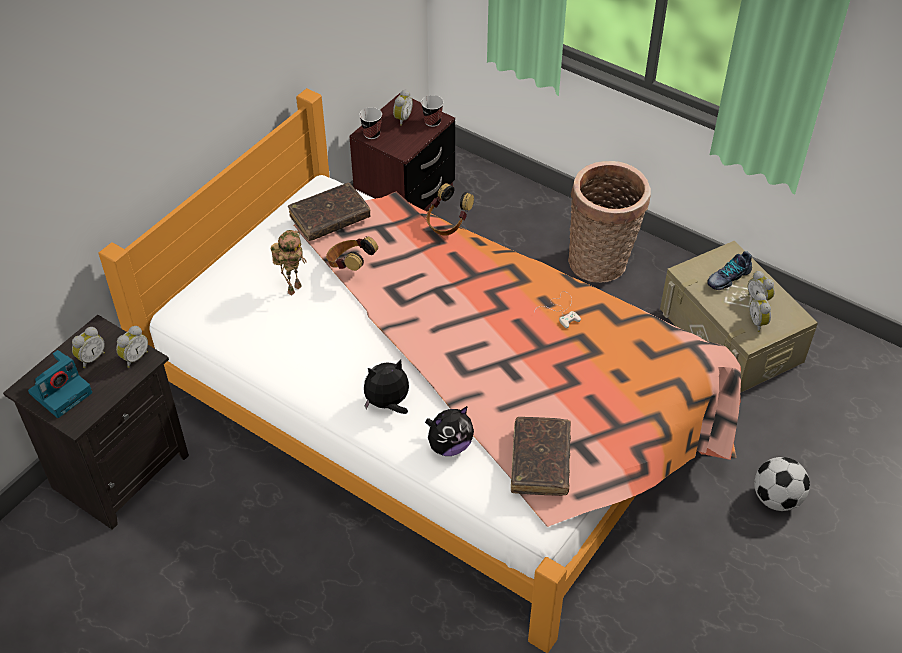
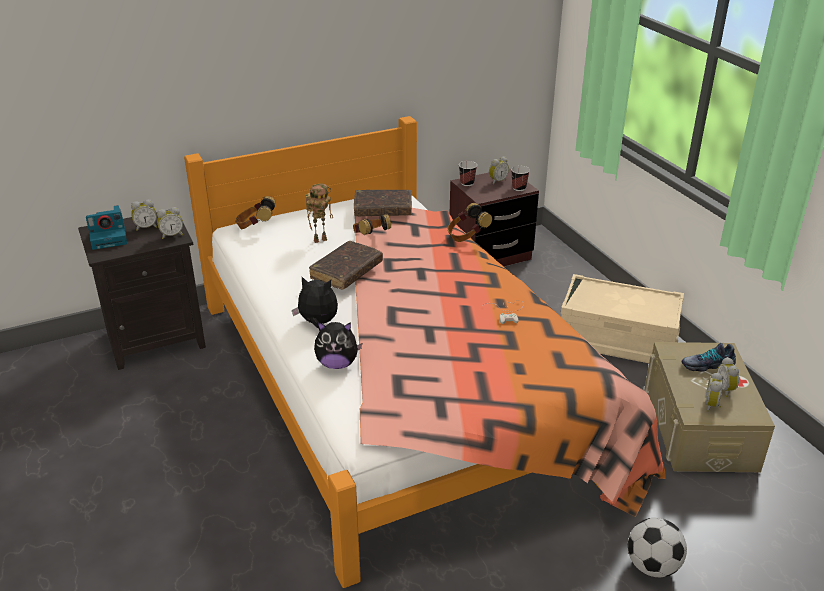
camera: 30 degrees right, 15 degrees down
(202, 298) = (256, 227): none -> headphones
(540, 462) = (396, 398): brown book -> brown book (346, 272)
(601, 263) = (617, 340): basket -> beige storage box

